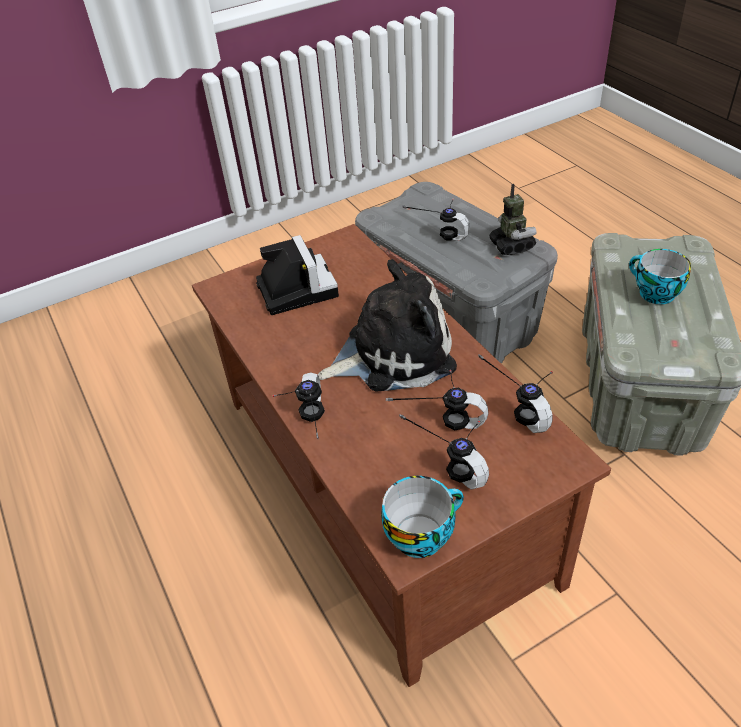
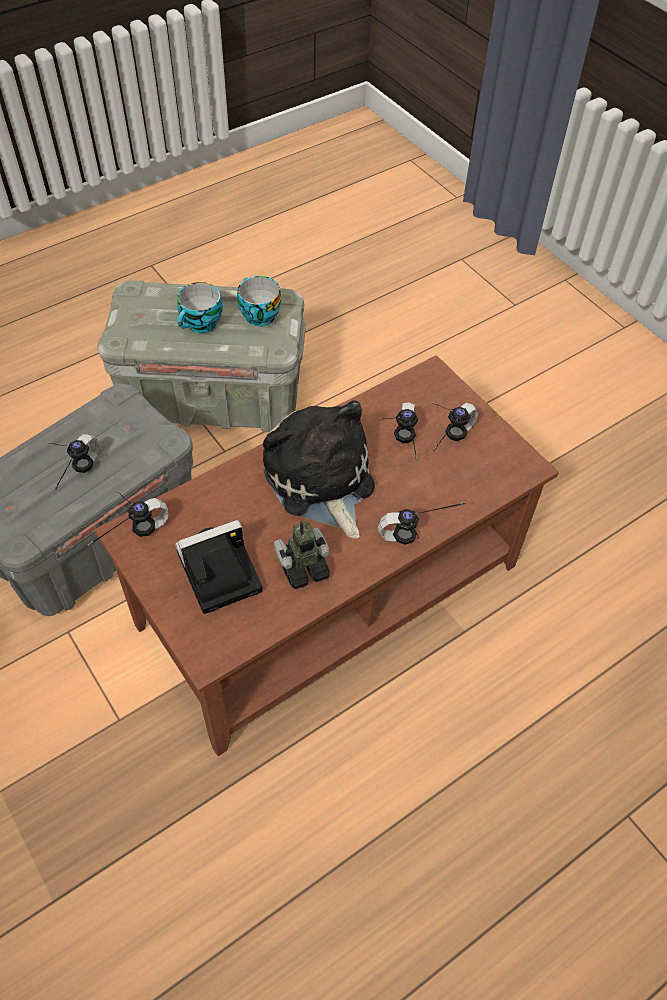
camera: 100 degrees left, 10 degrees up
(421, 533) = (511, 458): cup -> cup (258, 315)
(511, 246) = (111, 415): toy robot -> toy robot (303, 568)
(523, 405) = (380, 396): headphones -> headphones (127, 531)

